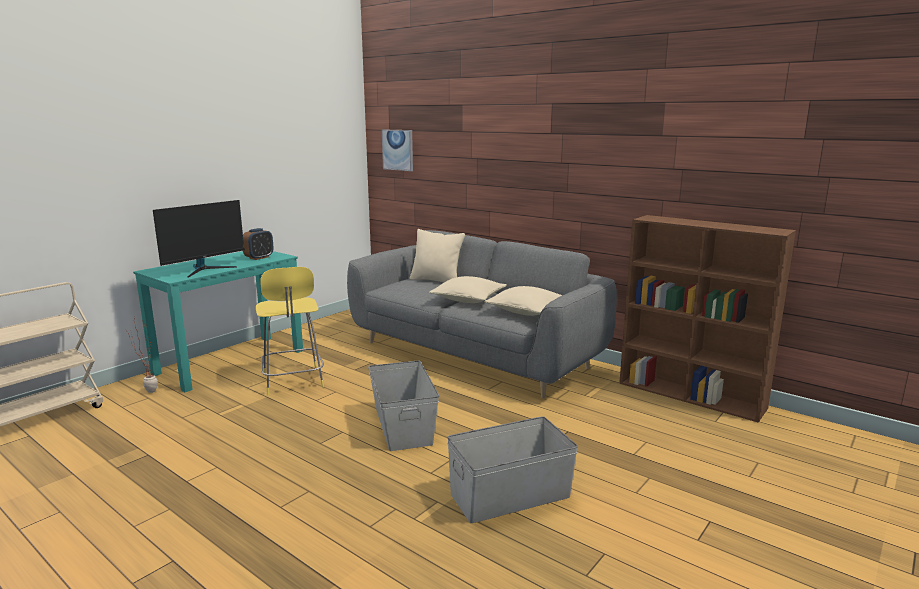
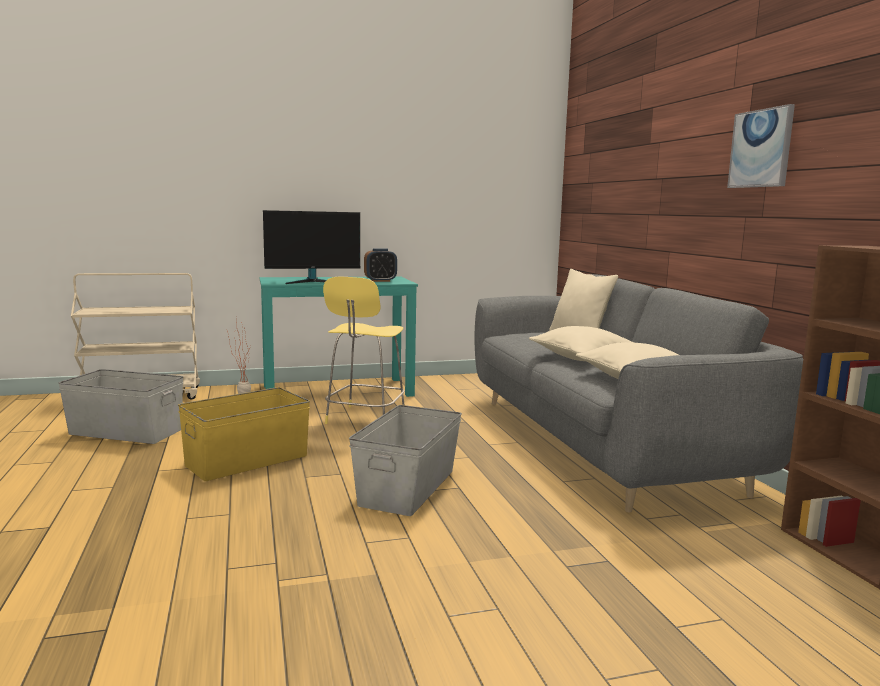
camera: 35 degrees right, 5 degrees down
(253, 446) = (248, 460): none -> yellow storage box
(398, 150) = (587, 177): picture -> picture (761, 148)
(511, 495) = (418, 604): grey storage box -> grey storage box (126, 432)

